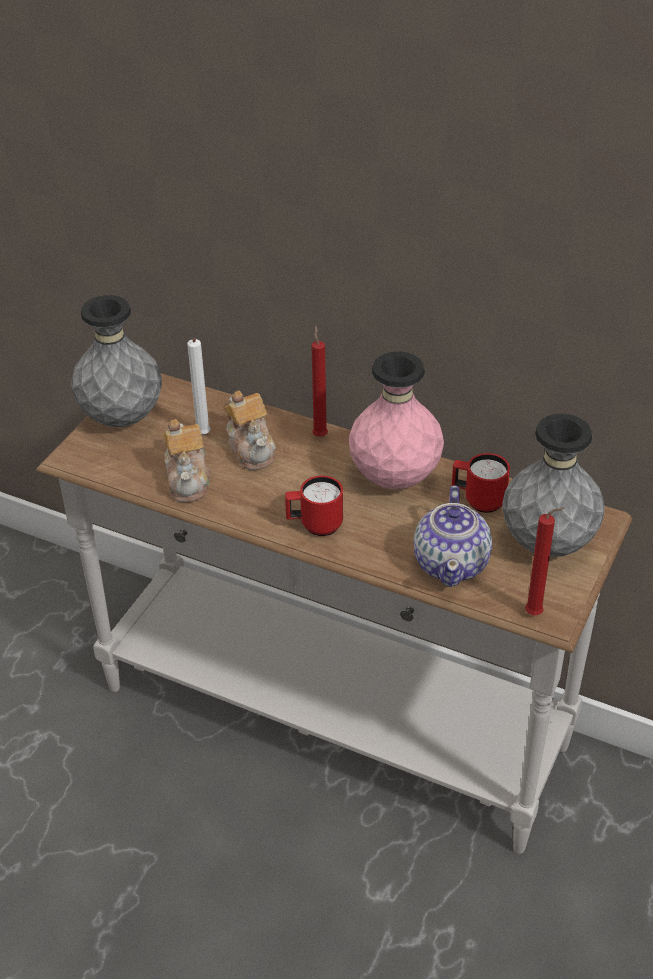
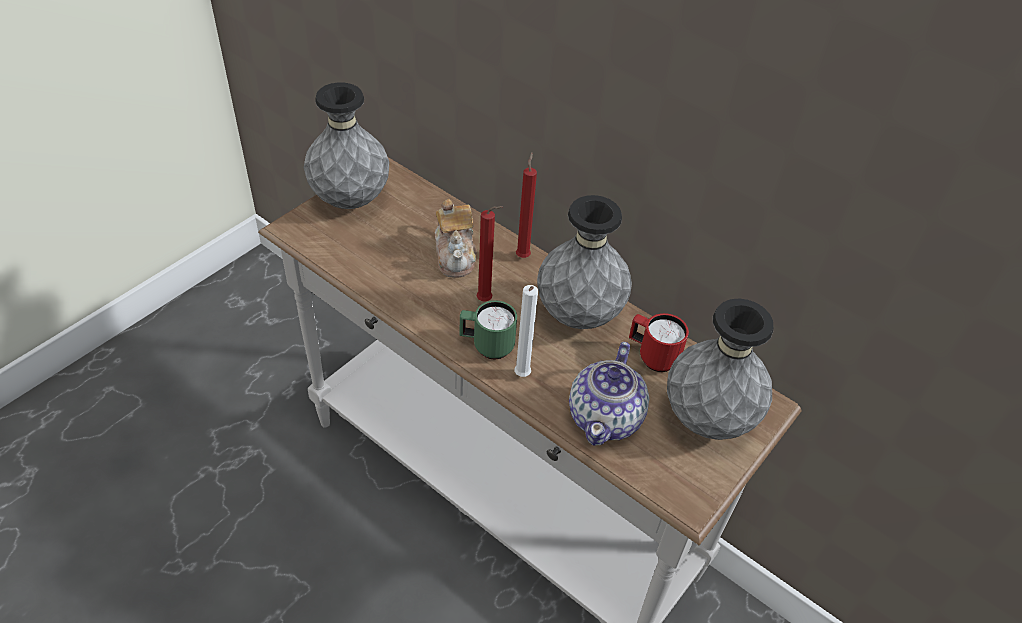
camera: 10 degrees right, 5 degrees up
(188, 479) = (387, 273): teapot -> none
(203, 436) = (416, 233): white candle -> white candle (521, 377)
(314, 525) = (486, 346): red mug -> green mug
(394, 479) = (578, 315): pink vase -> grey vase
(536, 614) = (674, 494): red candle -> red candle (486, 301)

